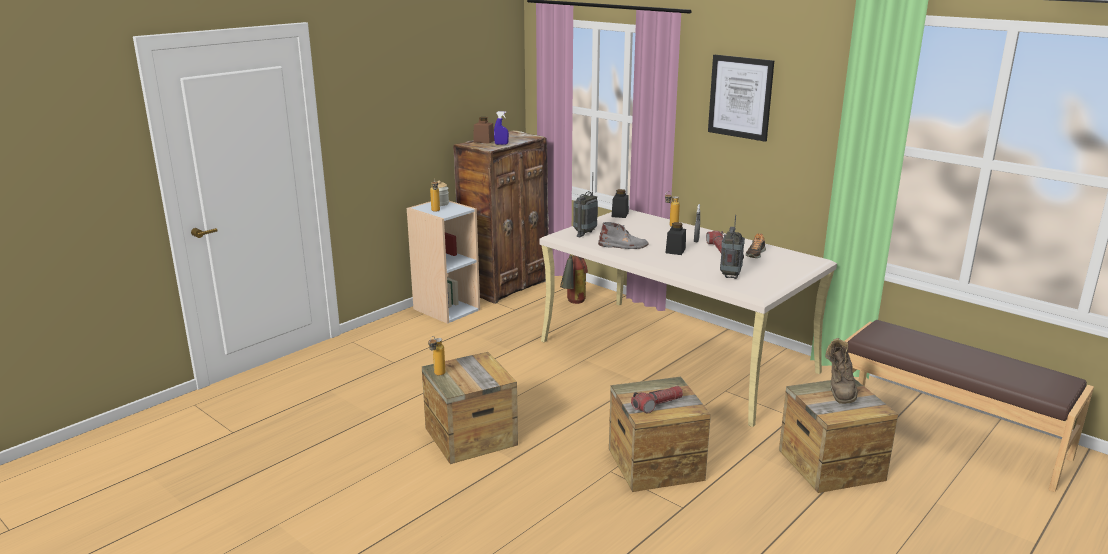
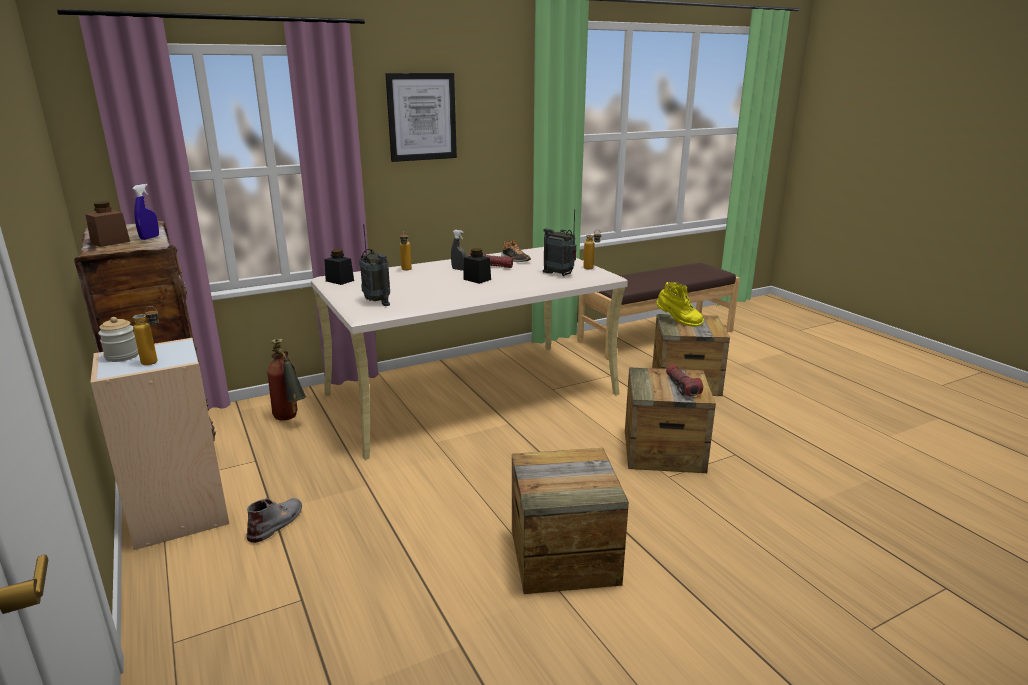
camera: 70 degrees left, 0 degrees up
(437, 375) = (559, 499): bottle -> bottle (591, 269)
(623, 246) = (439, 293): grey boot -> grey boot (277, 522)
(840, 390) = (678, 322): brown boot -> yellow boot

